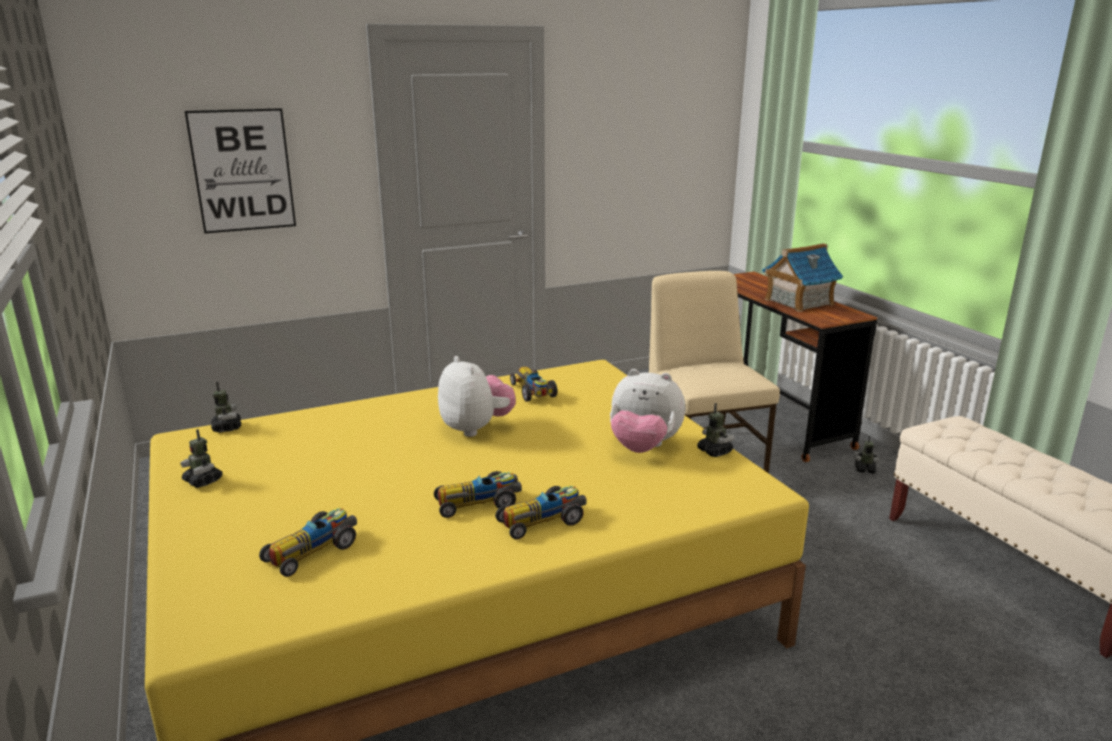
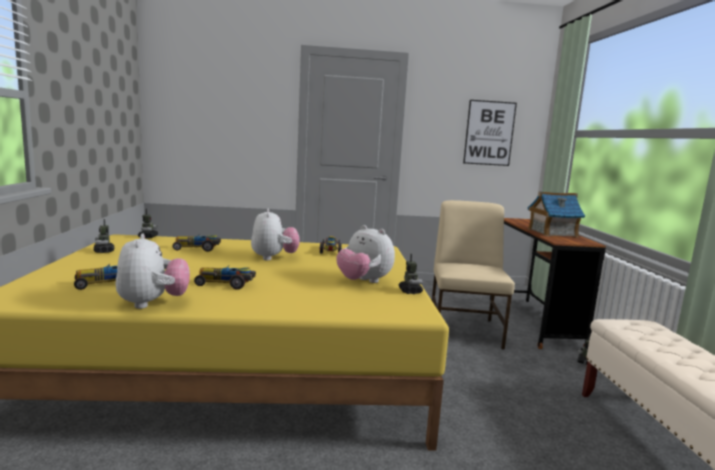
camera: 20 degrees right, 10 degrees down
(242, 171) = (223, 119): picture -> picture (489, 133)
(431, 572) = (153, 303): none -> plush toy
(543, 520) = (251, 297): toy car -> toy car (198, 248)

